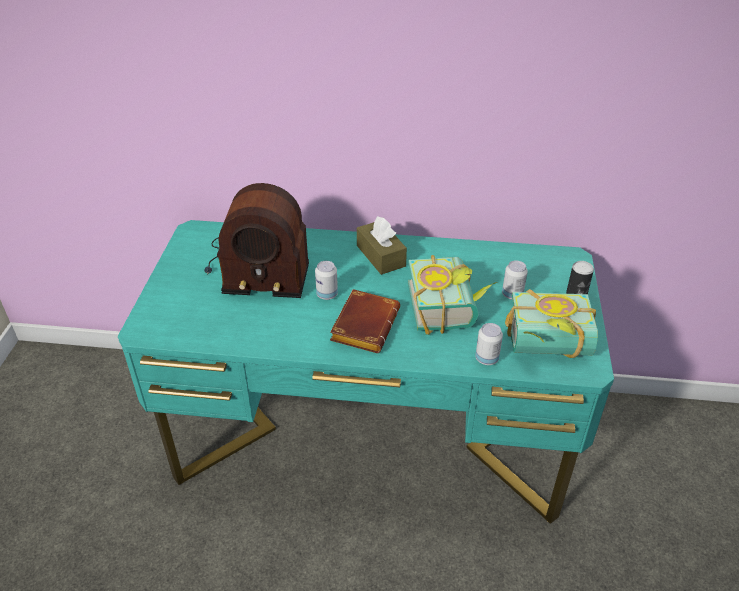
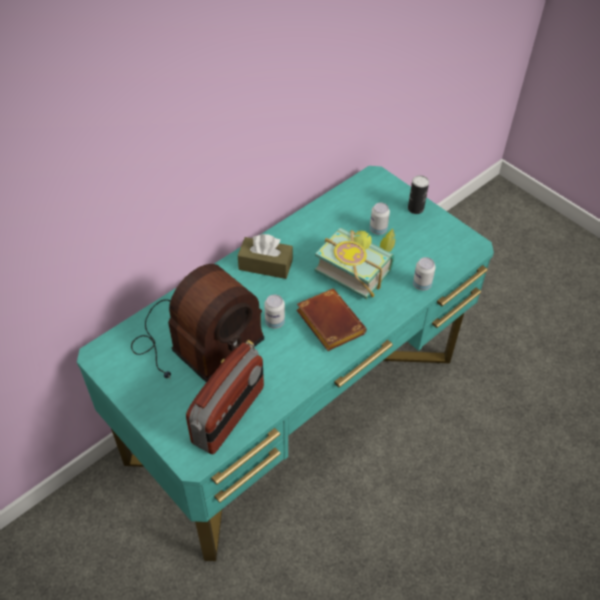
camera: 50 degrees left, 10 degrees up
(203, 325) = (229, 415): none -> radio
(549, 347) = (440, 249): book -> none

